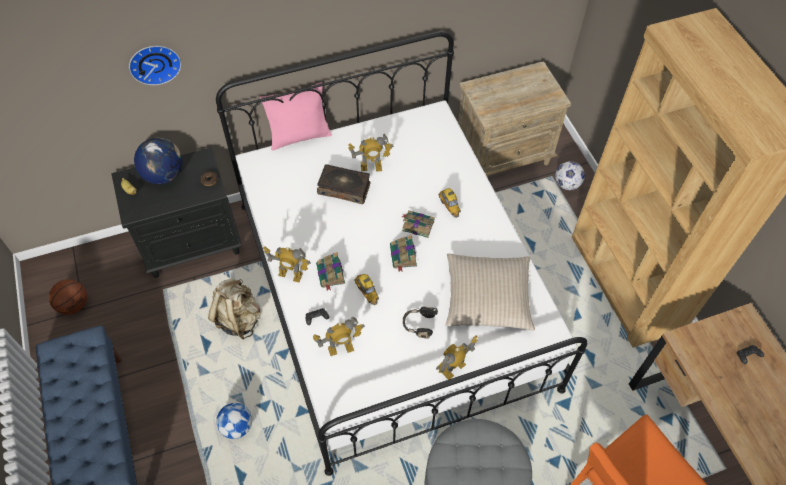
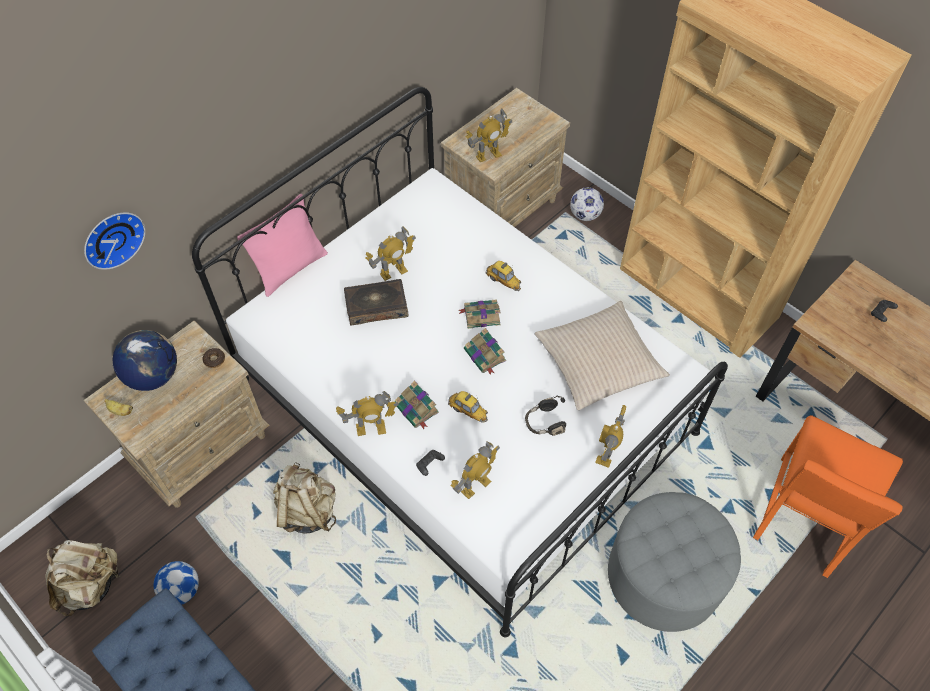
camera: 25 degrees left, 0 degrees up
(74, 305) = (91, 584): basketball -> beige backpack
(192, 243) = (201, 447): black nightstand -> beige nightstand
(237, 426) = (374, 633): football -> football (181, 590)
(490, 105) = (488, 155): none -> toy robot

